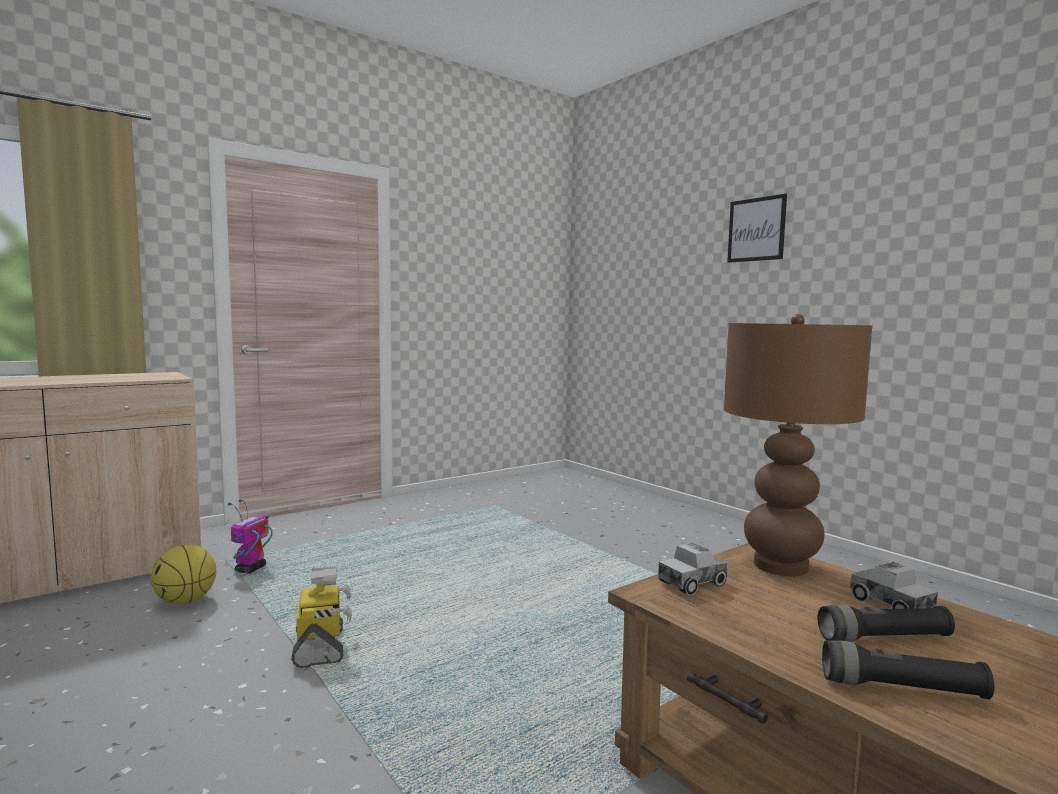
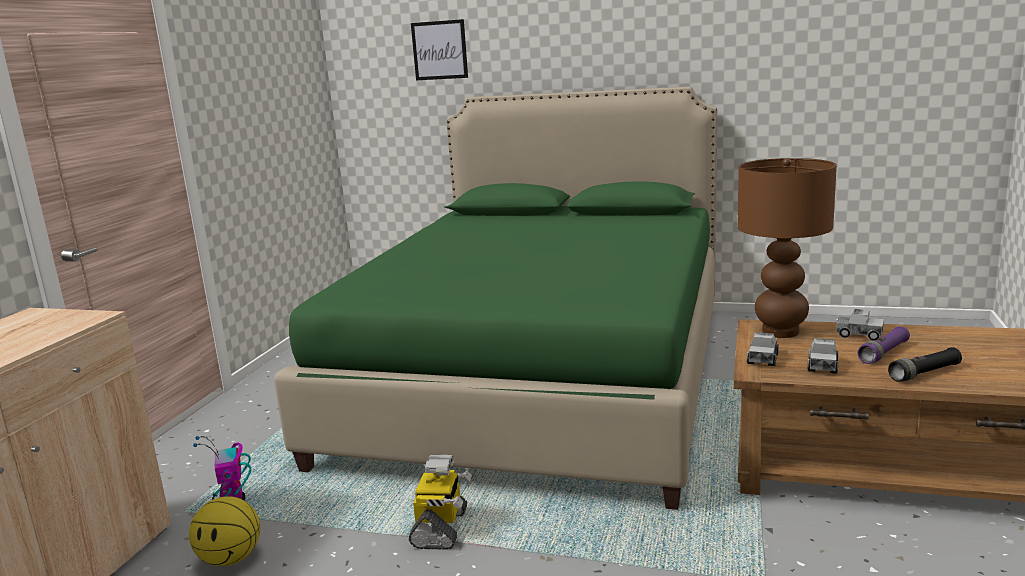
camera: 35 degrees left, 10 degrees up
(321, 647) = (441, 529): toy robot -> toy robot turned 60 degrees clockwise
(607, 564) = (542, 378): none -> green bed
(754, 618) = (822, 366): none -> toy truck
(756, 229) = (566, 37): picture -> picture (439, 50)
(884, 638) = (884, 353): black flashlight -> purple flashlight

